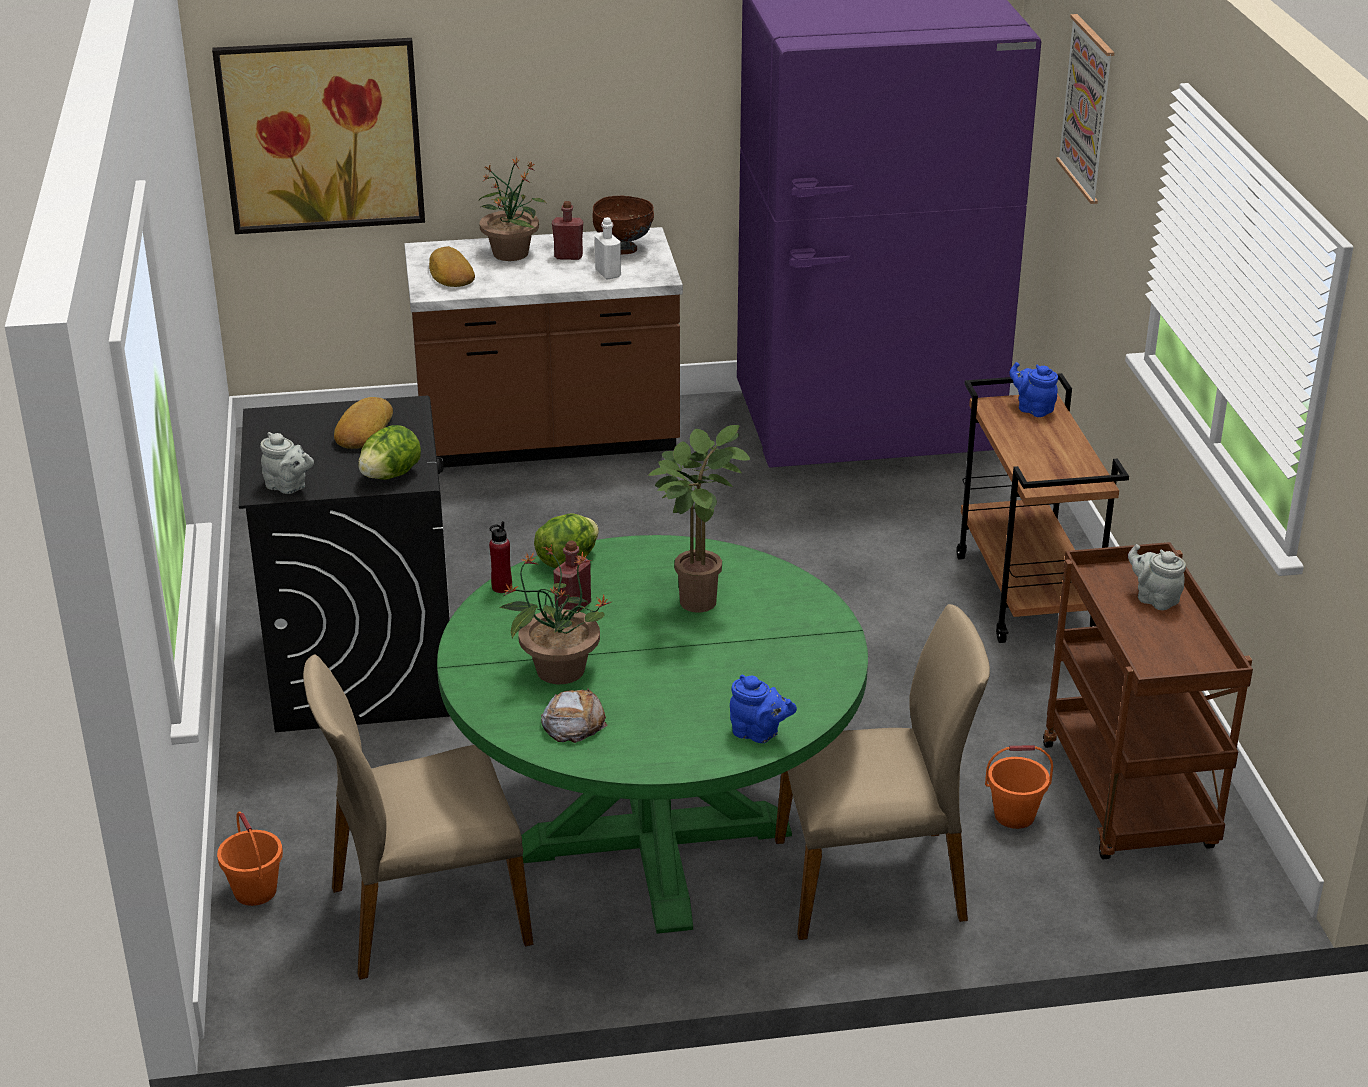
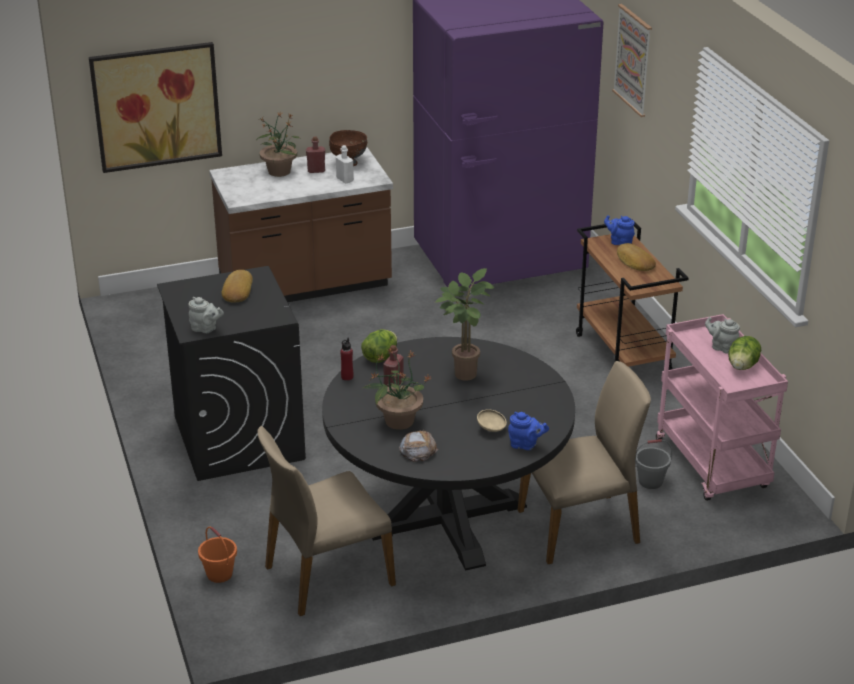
camera: 10 degrees left, 0 degrees up
(390, 475) = (265, 316): lettuce -> lettuce (742, 366)
(450, 274) = (246, 188): bread -> bread (634, 262)
(654, 838) = (447, 517): green dining table -> black dining table
(710, 699) = (491, 429): none -> beige bowl
(1014, 816) = (650, 482): orange bucket -> grey bucket
(1130, 799) = (713, 465): brown cart -> pink cart

